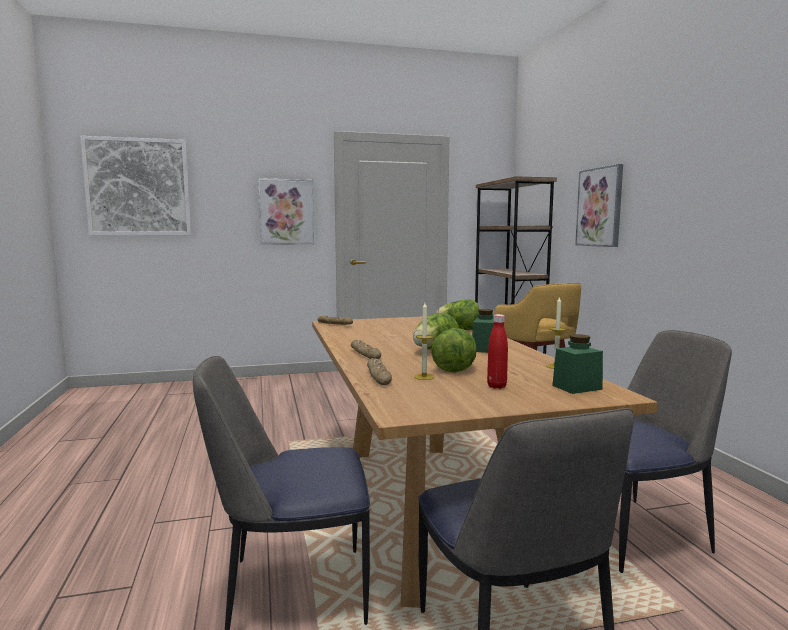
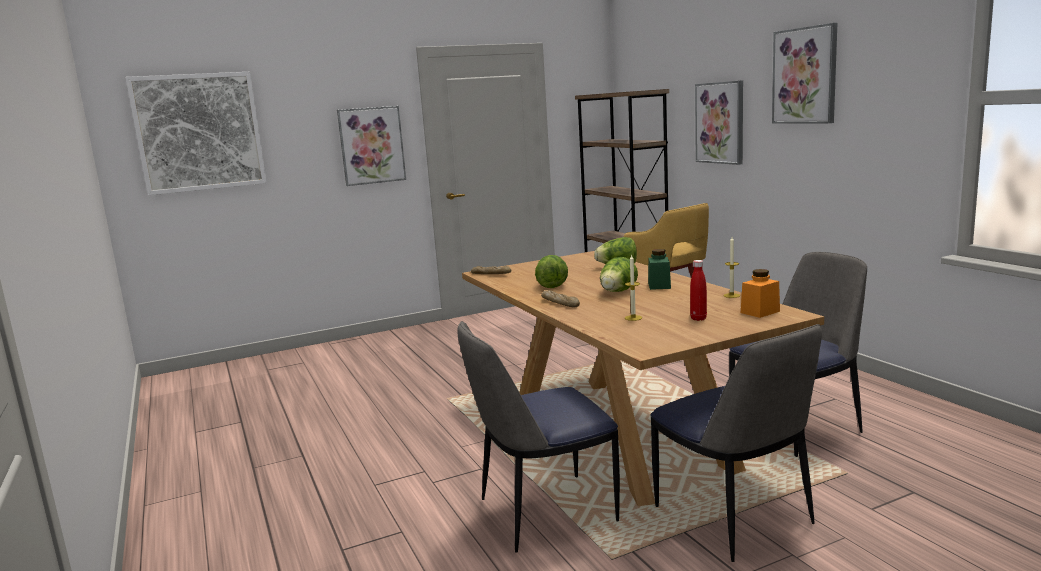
camera: 10 degrees left, 5 degrees up
(379, 377) = (596, 322): bread -> none
(455, 368) = (651, 307): lettuce -> lettuce (552, 285)
(577, 387) = (760, 312): green jar -> orange jar
(684, 153) = (805, 76): none -> picture

